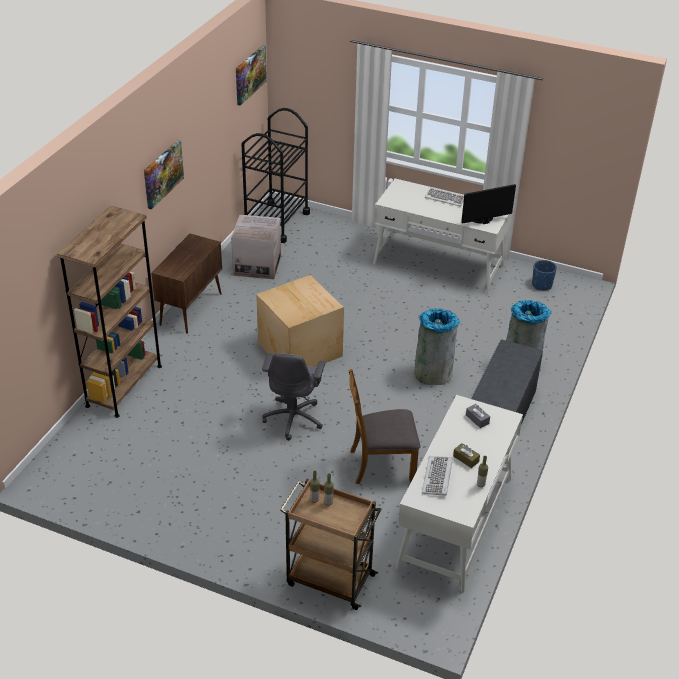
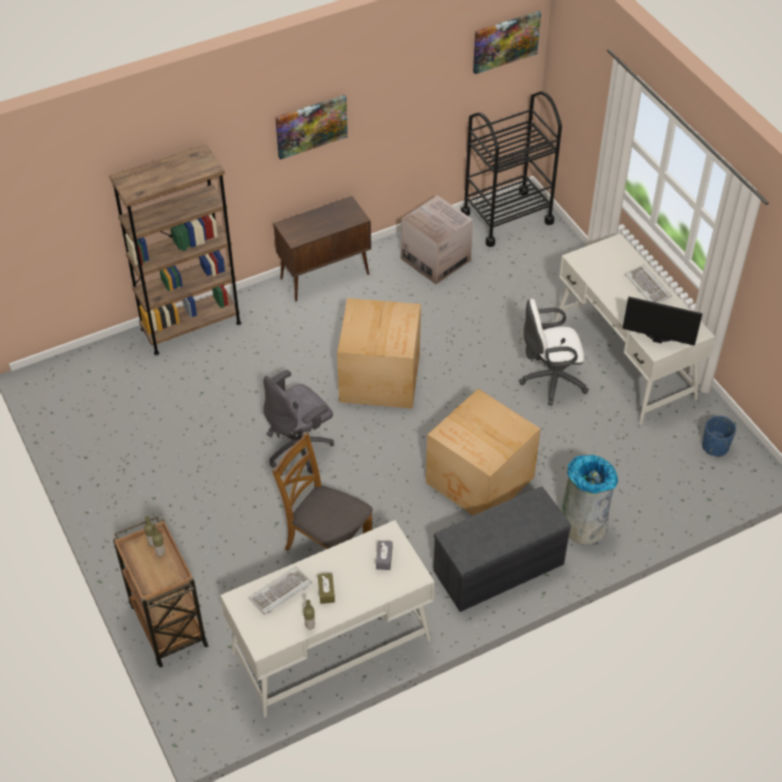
camera: 40 degrees right, 10 degrees up
(409, 297) = (550, 380): none -> white office chair
(433, 374) = (480, 481): grey trash can -> cardboard box

